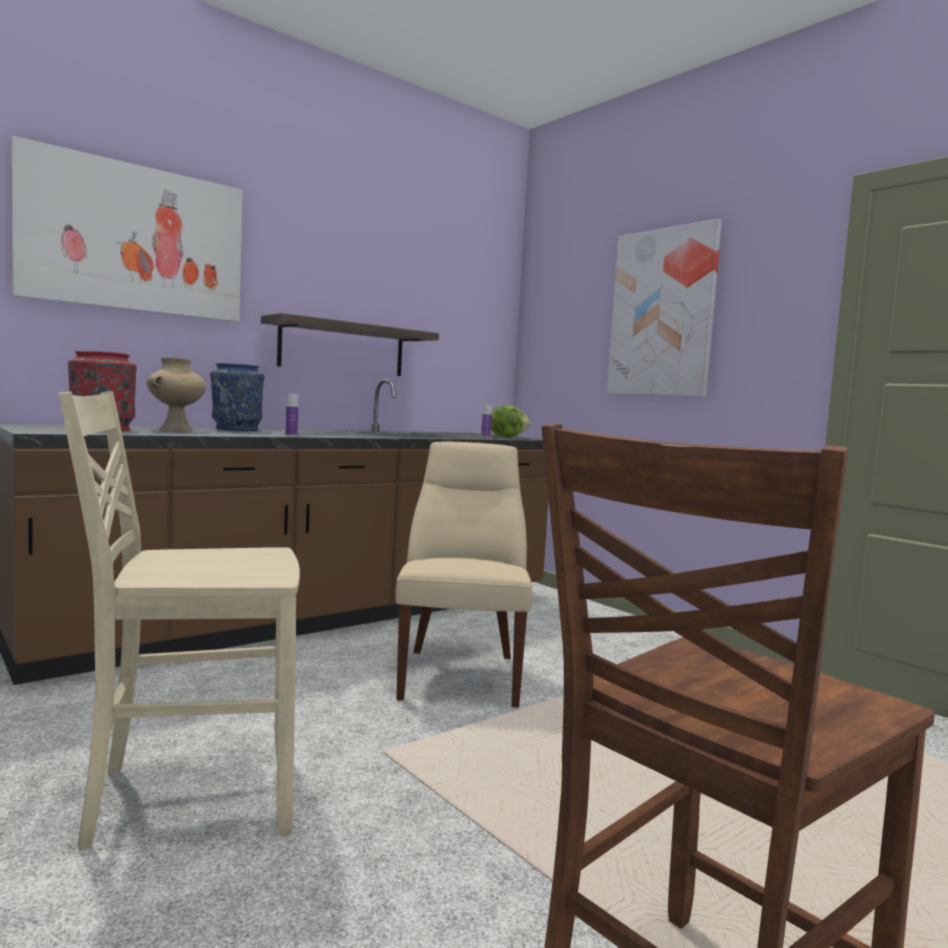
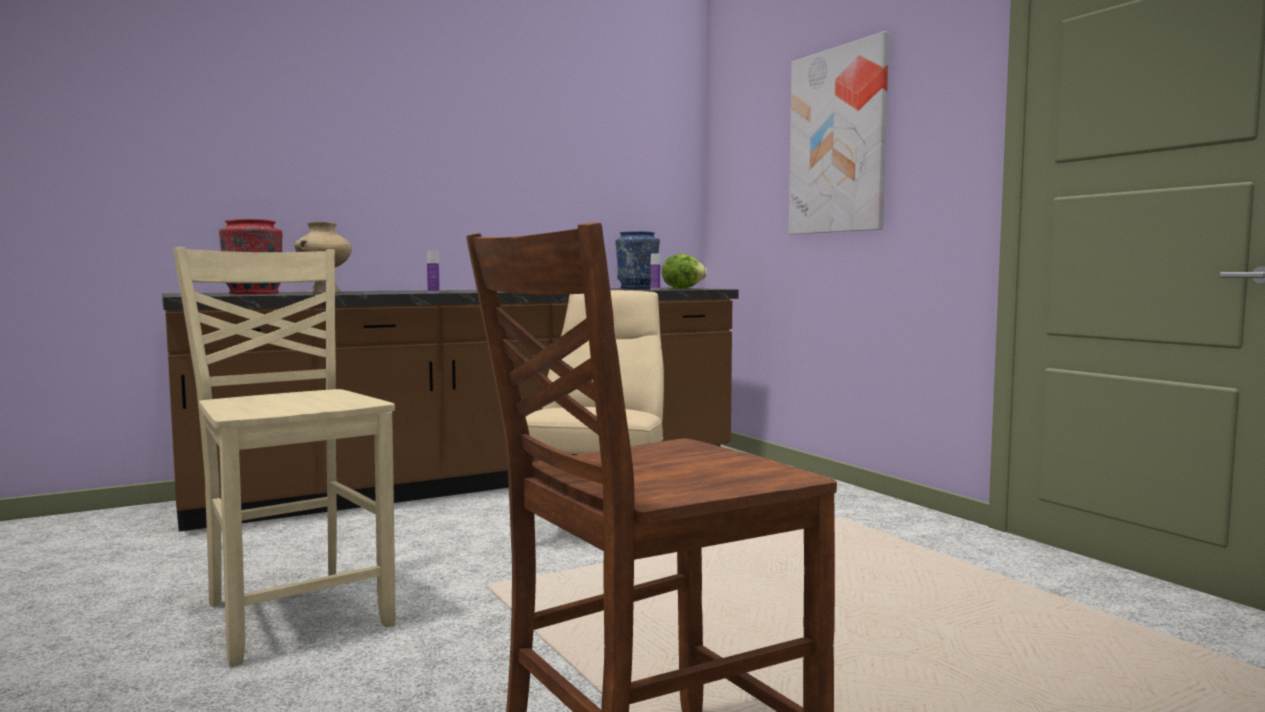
camera: 10 degrees right, 0 degrees up
(135, 239) = (286, 111): picture -> none
(190, 797) = (295, 614): beige chair -> beige chair turned 60 degrees clockwise
(236, 429) = (390, 291): blue vase -> blue vase (637, 288)
(342, 348) = (504, 205): shelf -> none

